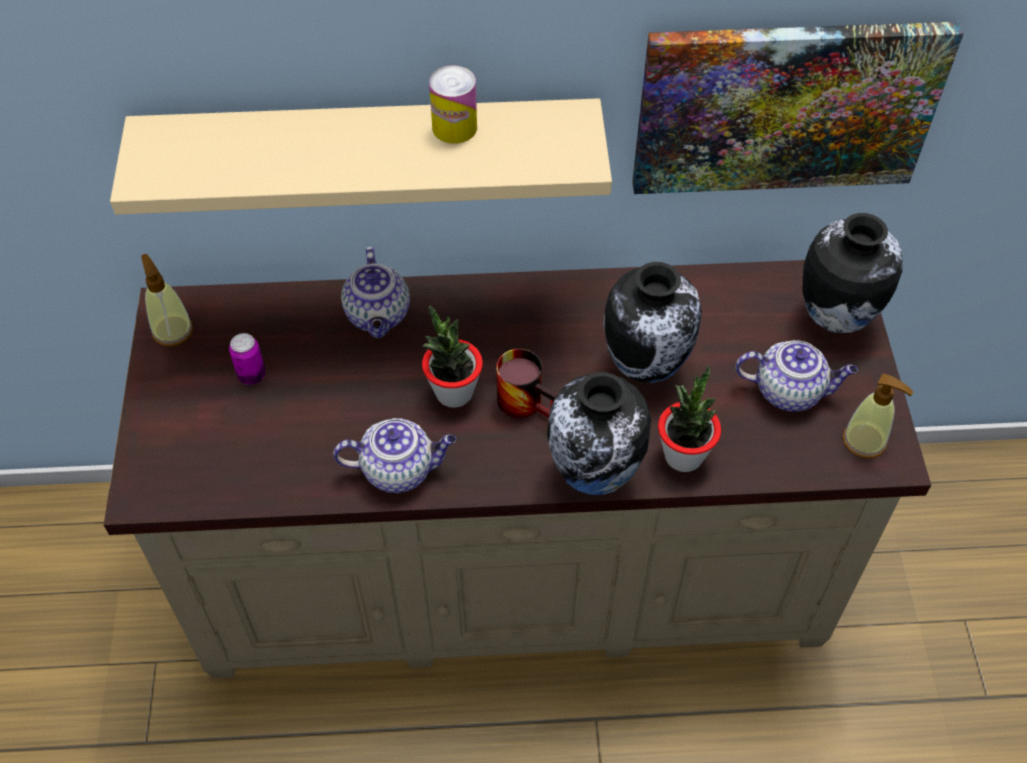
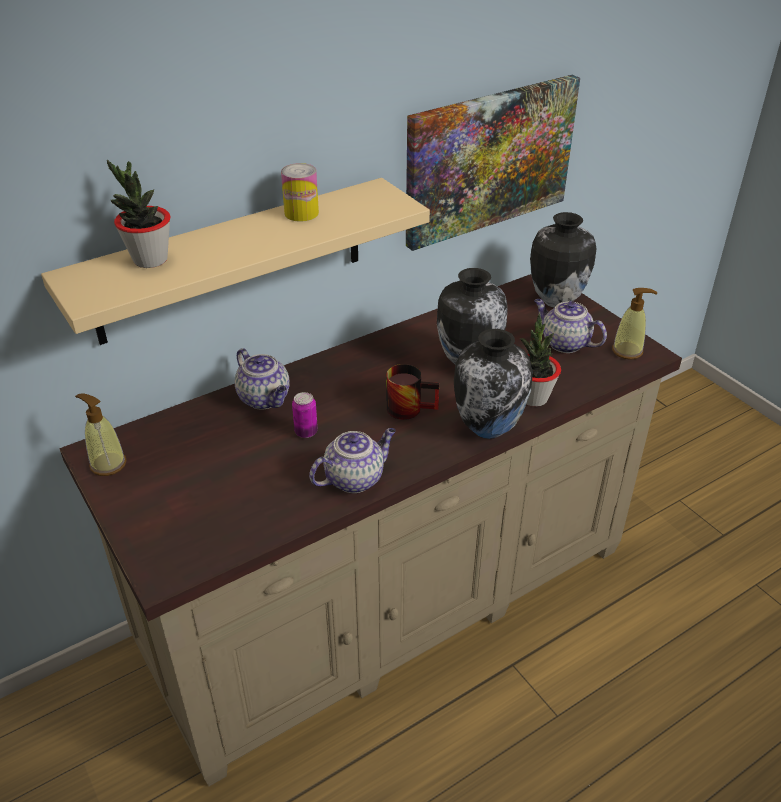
camera: 30 degrees left, 15 degrees down
(252, 375) = (196, 467): can -> can (306, 432)
(453, 392) = (355, 421): potted plant -> potted plant (150, 260)
(790, 391) = (564, 343): teapot -> teapot turned 120 degrees counterclockwise

